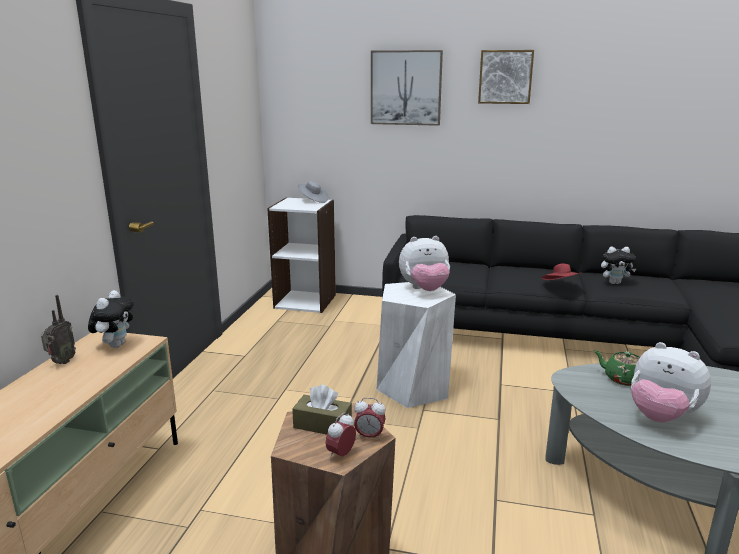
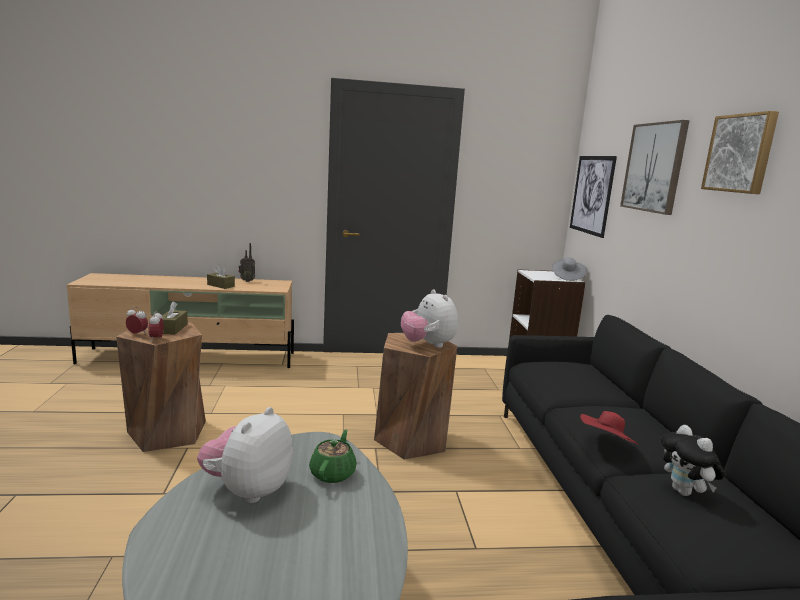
camera: 70 degrees right, 5 degrees down
(73, 386) = (221, 285): none -> brown tissue box
(115, 345) = (272, 285): plush toy -> none
(307, 116) = (592, 195): none -> picture
(413, 388) = (411, 440): white stool -> brown stool

